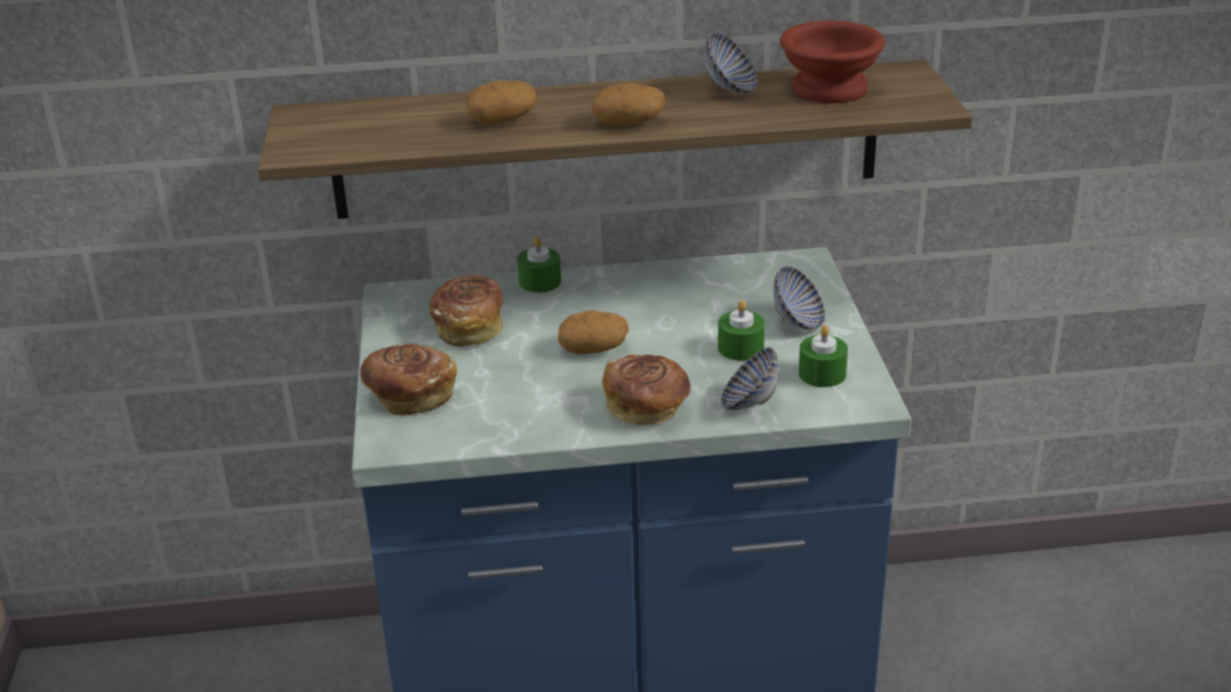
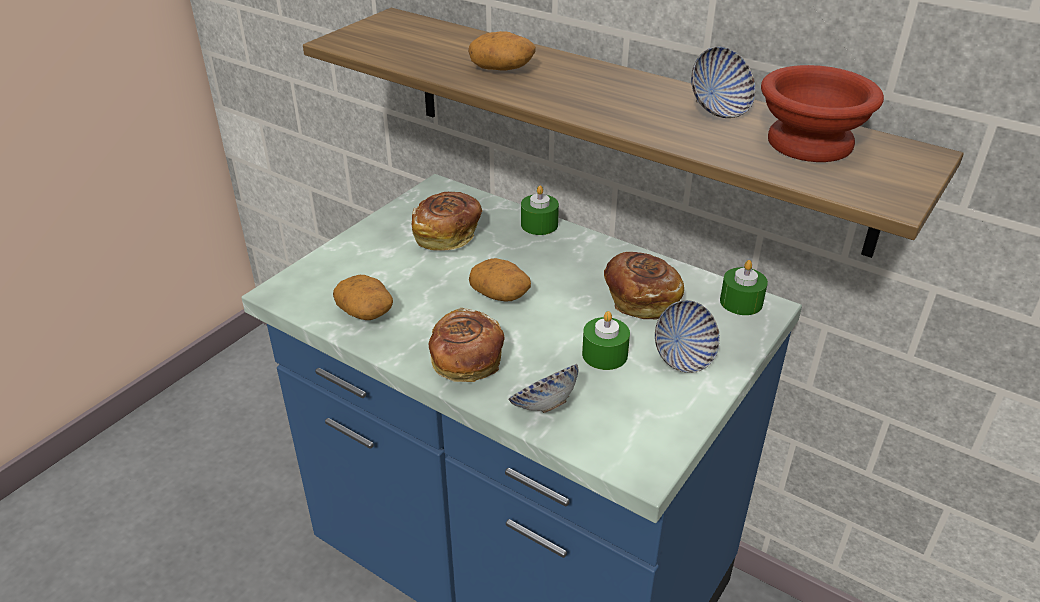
camera: 40 degrees right, 5 degrees up
(409, 396) = (342, 264): bread -> bread (640, 300)
(629, 122) = (586, 105): potato -> potato (366, 312)
(822, 374) = (637, 416): green candle -> green candle (741, 302)

